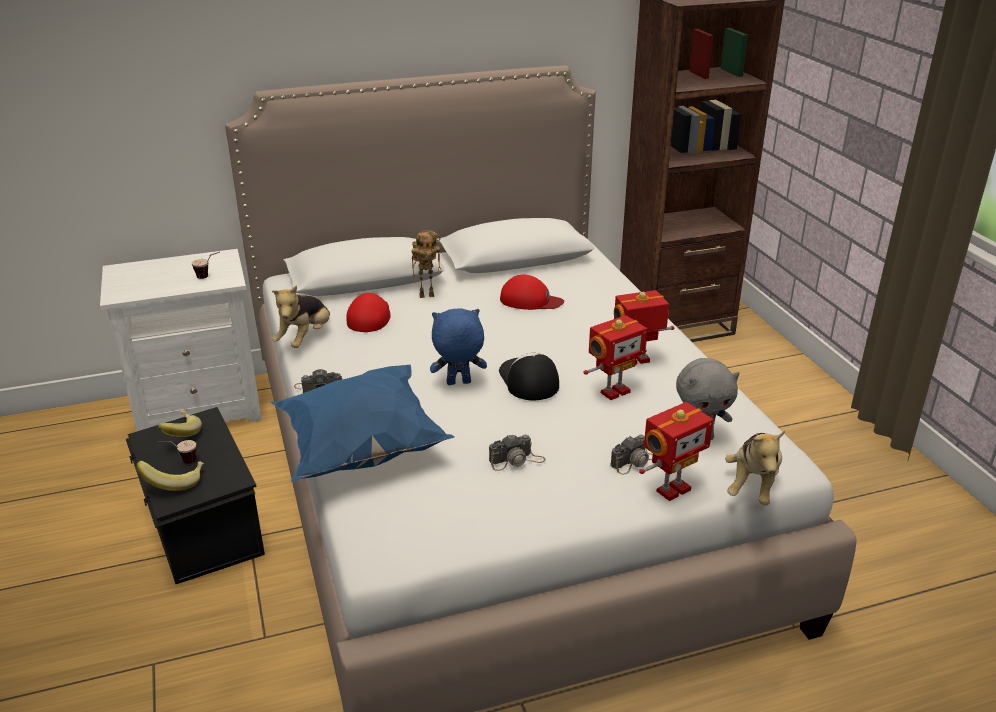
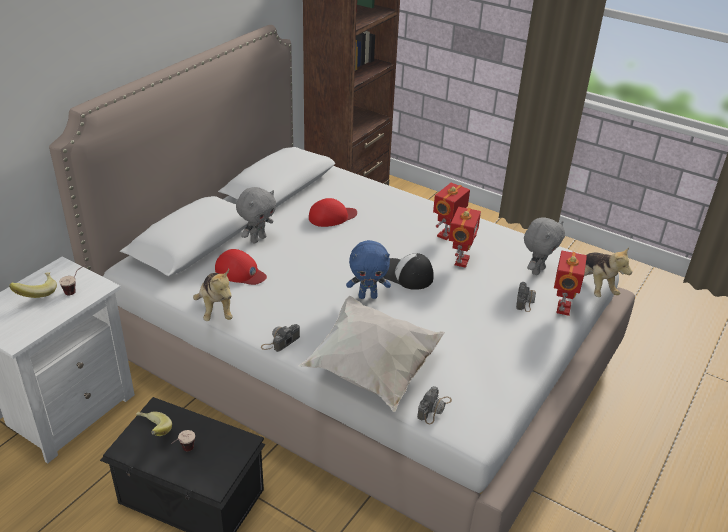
camera: 40 degrees left, 5 degrees up
(175, 482) = (199, 468): banana -> banana (36, 293)
(360, 451) = (371, 371): blue pillow -> white pillow
(370, 317) = (240, 272): red cap -> red cap turned 150 degrees clockwise
(427, 295) = (258, 239): toy robot -> grey plush toy
(458, 383) = (368, 296): blue plush toy -> blue plush toy turned 135 degrees counterclockwise
(516, 460) = (468, 331): camera -> camera (434, 408)

